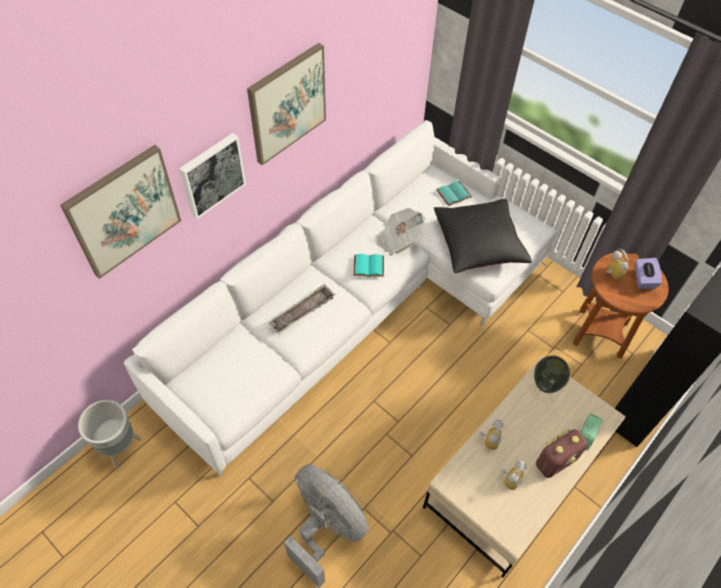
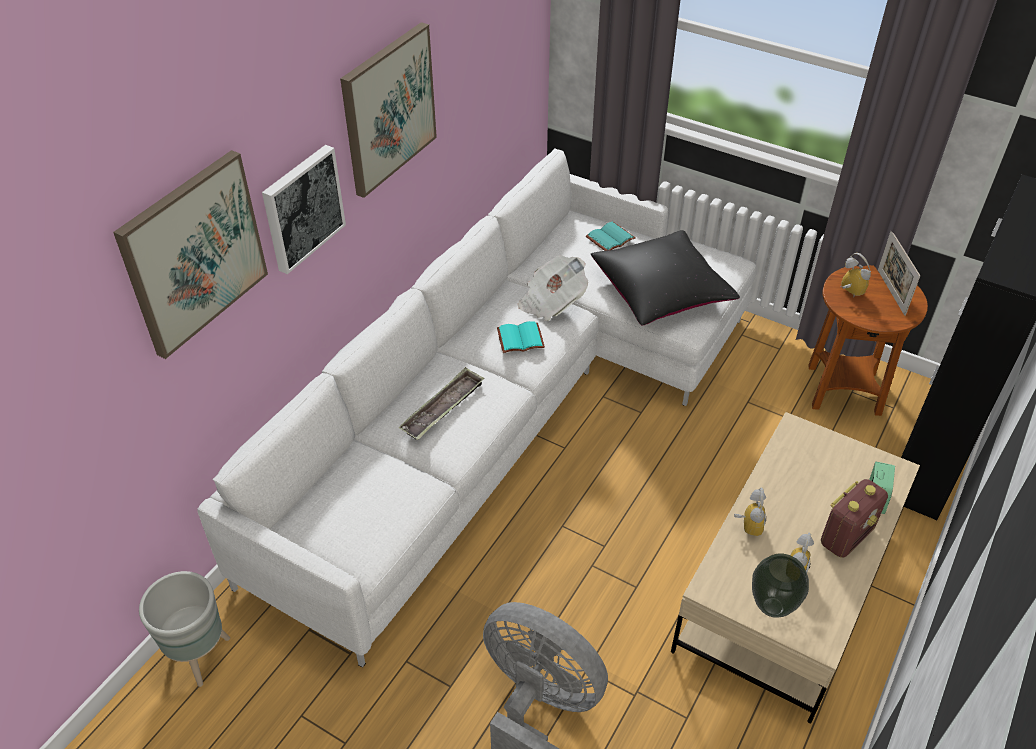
camera: 10 degrees left, 10 degrees down
(545, 385) = (802, 445): vase -> vase (772, 606)
(643, 279) = (891, 292): purple tissue box -> picture frame

